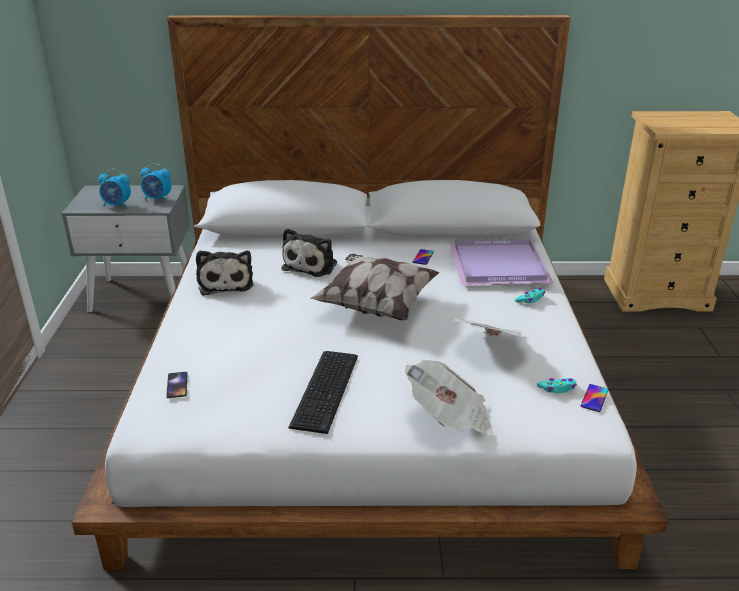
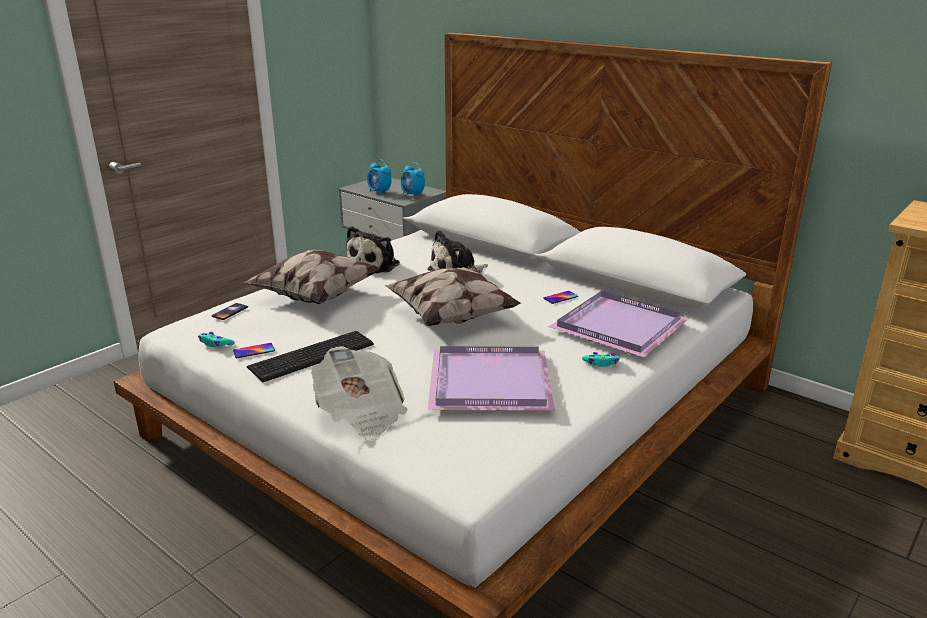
camera: 40 degrees right, 5 degrees down
(227, 334) = (315, 296): none -> pillow
(491, 346) = (492, 381): newspaper -> purple tray
(557, 388) = (489, 438): turquoise game controller -> turquoise game controller (215, 344)
(594, 398) = (510, 461): phone -> phone (254, 351)

